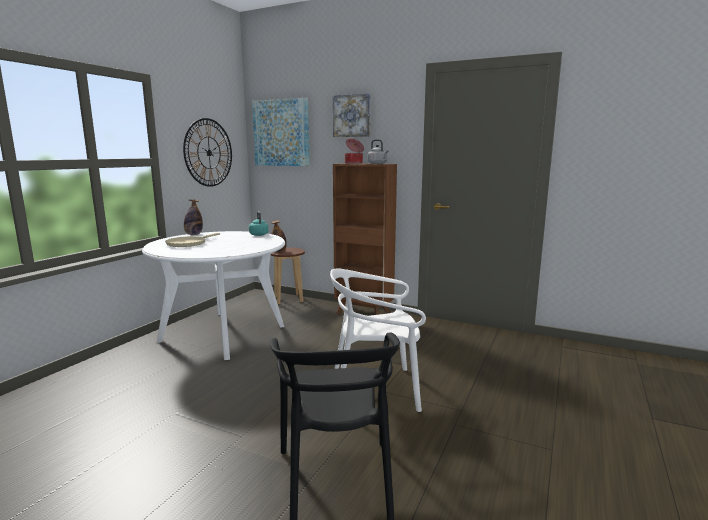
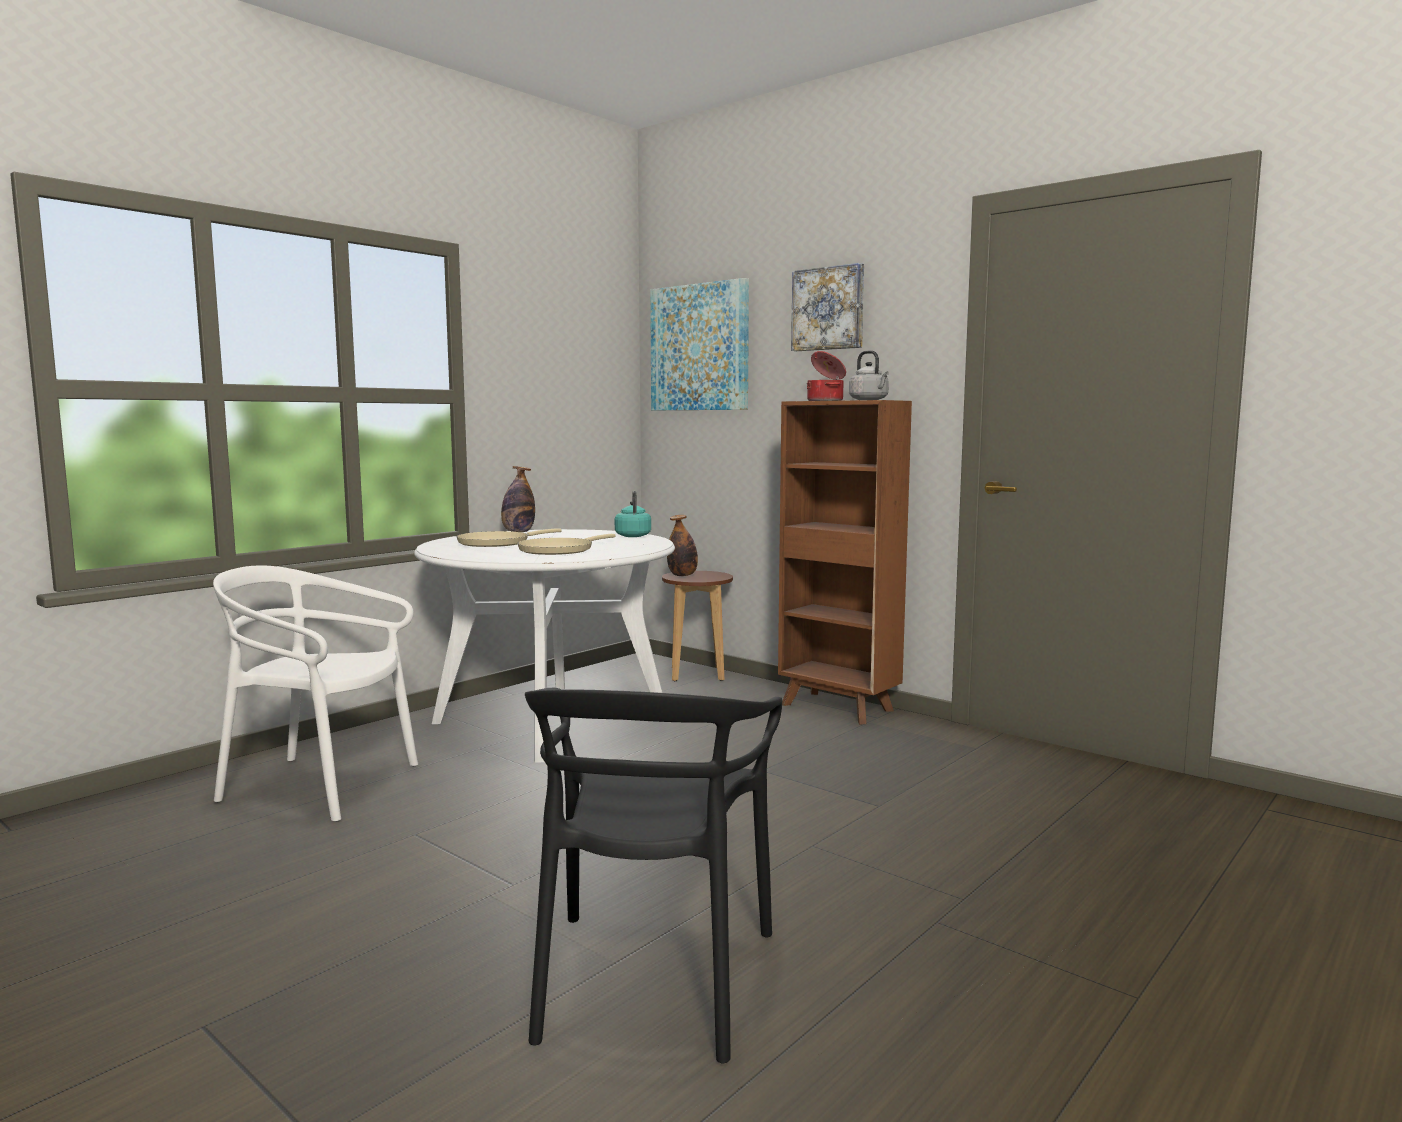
camera: 15 degrees right, 5 degrees down
(209, 152) = (561, 384): wall clock -> none
(227, 247) = (559, 550): none -> beige frying pan
(375, 390) = (798, 842): white chair -> white chair (319, 785)

